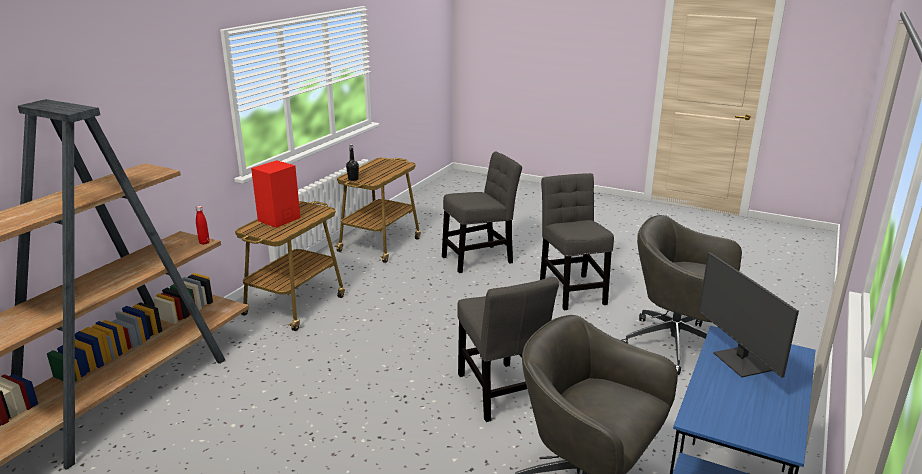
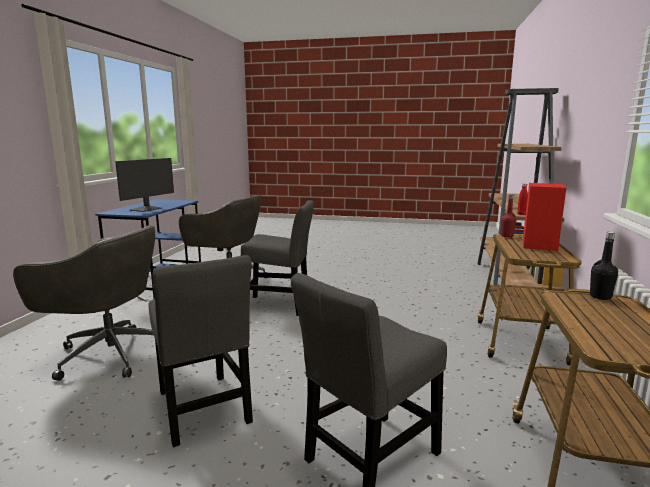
camera: 165 degrees right, 10 degrees down
(273, 235) = (507, 236): none -> red bottle
(501, 394) = (280, 305): grey chair -> grey chair turned 135 degrees clockwise
(740, 362) = (147, 209): monitor -> monitor turned 60 degrees clockwise

